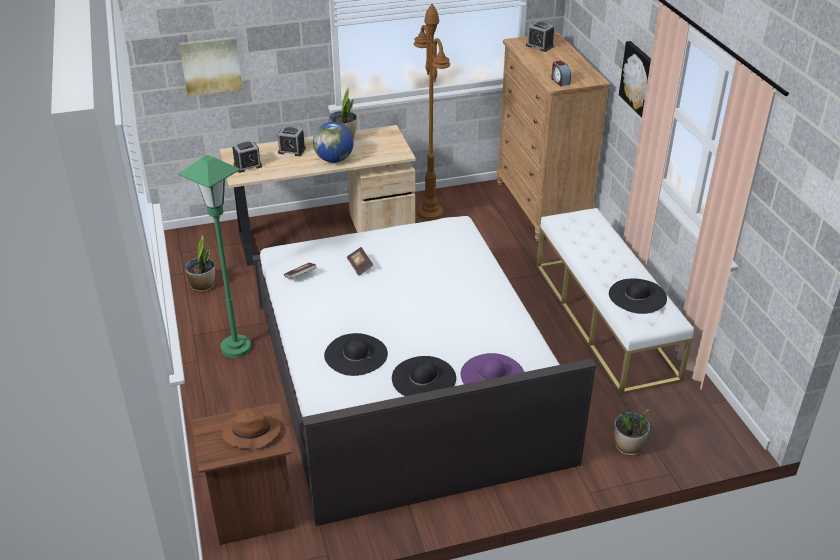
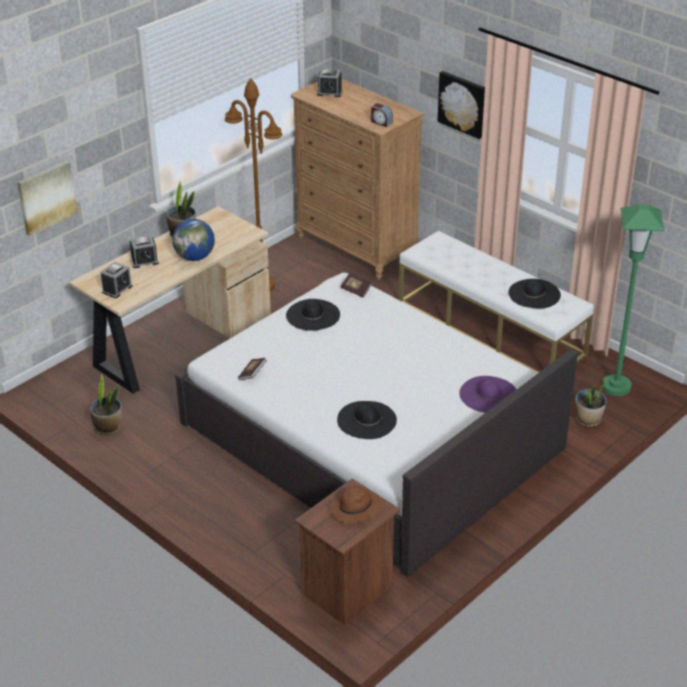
camera: 30 degrees left, 0 degrees up
(236, 348) = (198, 469): green floor lamp -> green floor lamp (616, 387)
(360, 266) = (296, 347): book -> book (356, 290)
(424, 378) = (438, 417): black hat -> black hat (313, 315)

